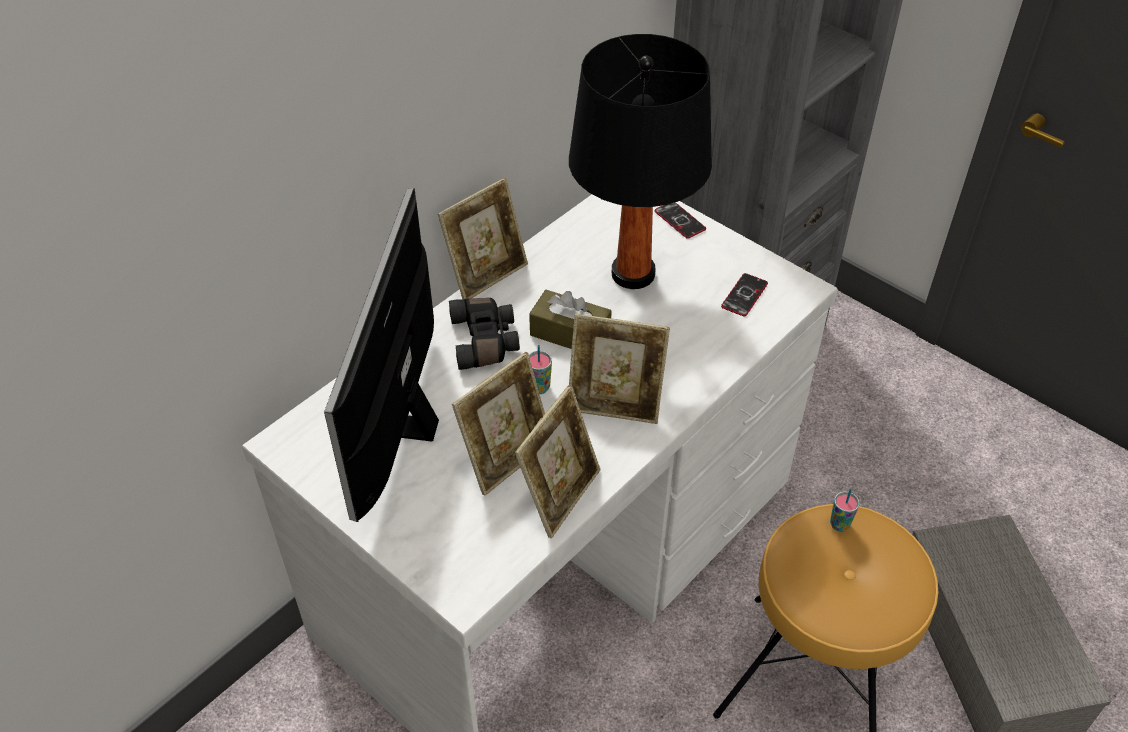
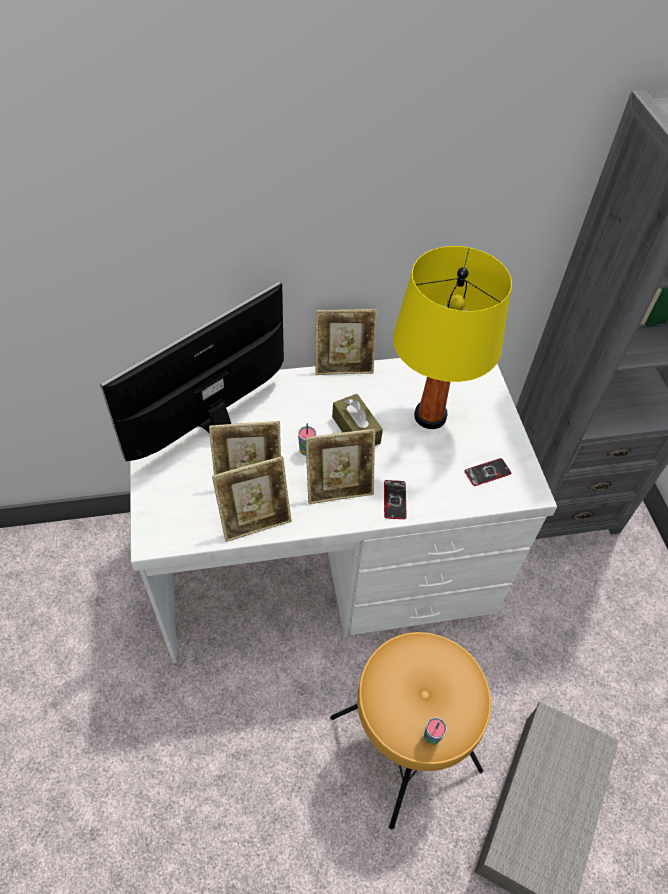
camera: 35 degrees right, 5 degrees up
(486, 341) = (304, 405): black binoculars -> none
(615, 404) = (339, 489): picture frame -> picture frame turned 60 degrees counterclockwise
(632, 274) = (429, 416): black table lamp -> yellow table lamp
(679, 220) = (494, 400): phone -> phone (394, 500)
(839, 524) = (446, 659): cup -> cup (431, 737)

